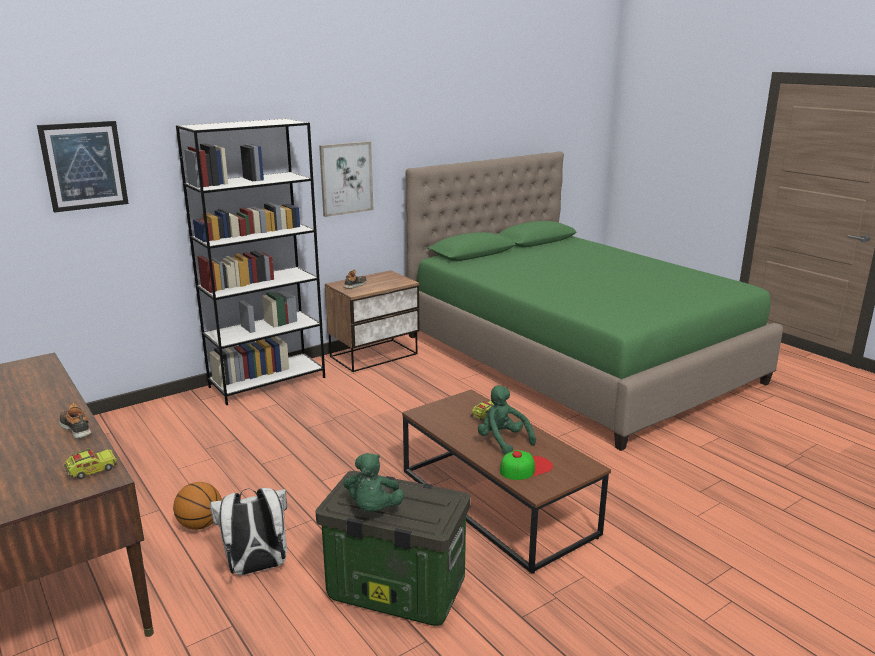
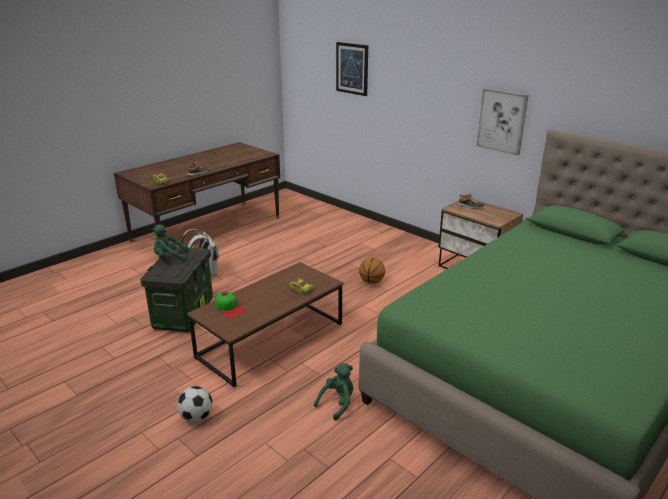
camera: 80 degrees right, 5 degrees up
(200, 524) = (240, 254): basketball -> basketball (371, 282)
(268, 382) = (403, 240): white bookcase -> none
(502, 441) = (264, 298): green plush toy -> green plush toy (337, 403)
(663, 569) = (196, 417): none -> football

